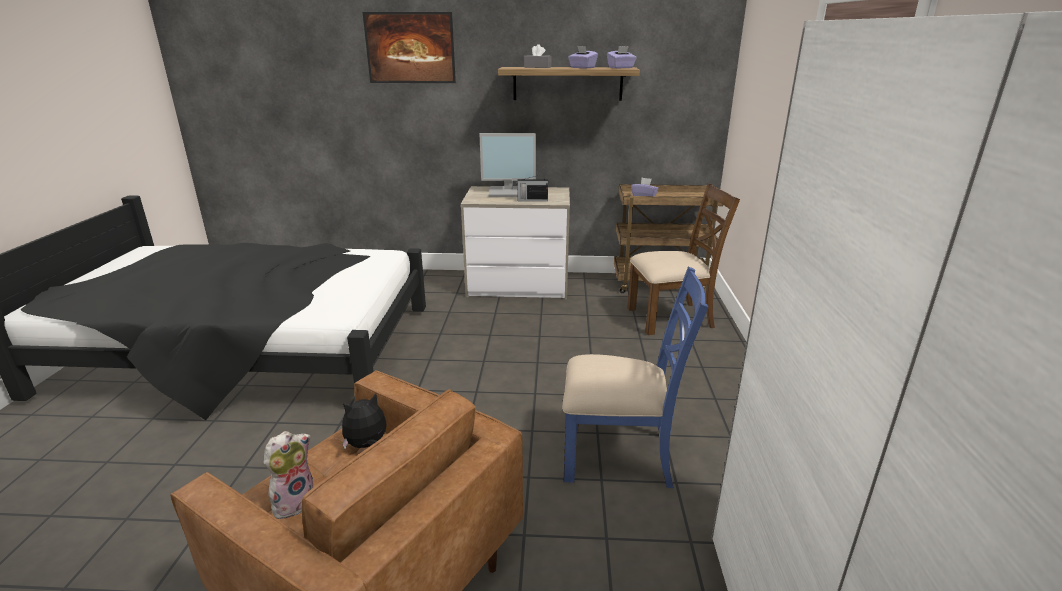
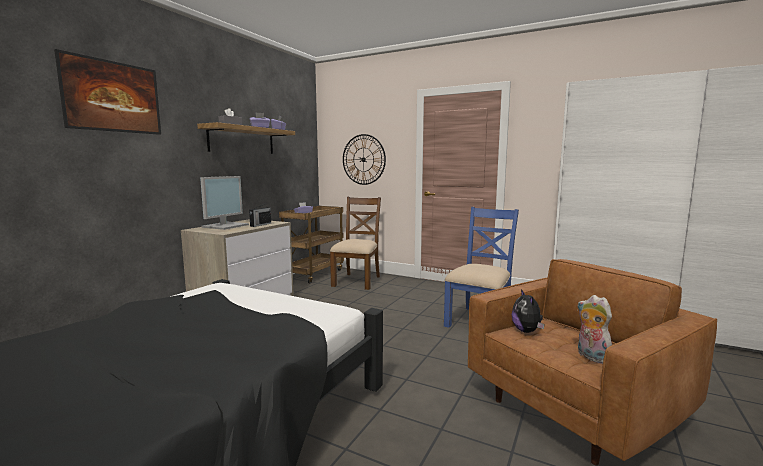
camera: 65 degrees left, 15 degrees down
(756, 122) = (363, 159): none -> wall clock

